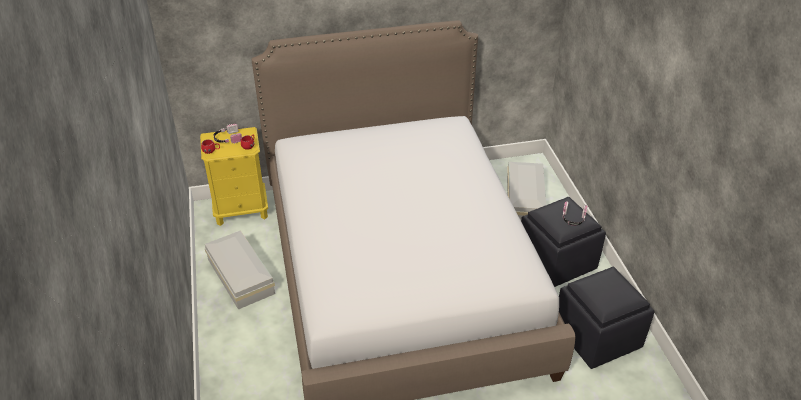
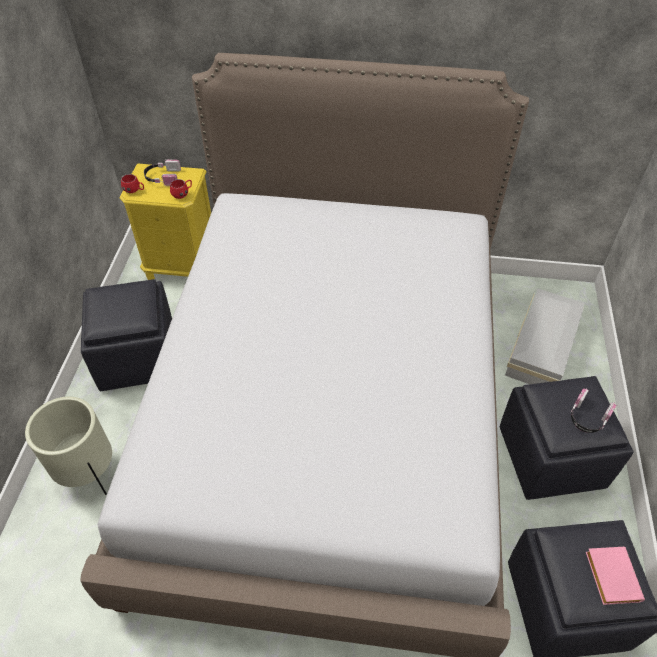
camera: 20 degrees right, 10 degrees up
(240, 277) = (137, 358): white storage box -> black ottoman
(245, 357) = (89, 473): none -> beige planter
(616, 292) = (610, 575): none -> pink book

